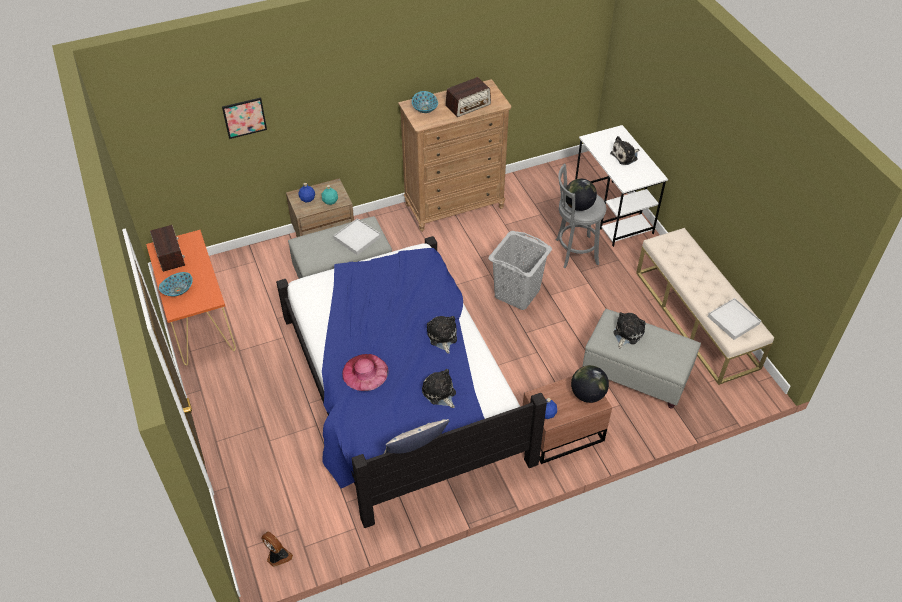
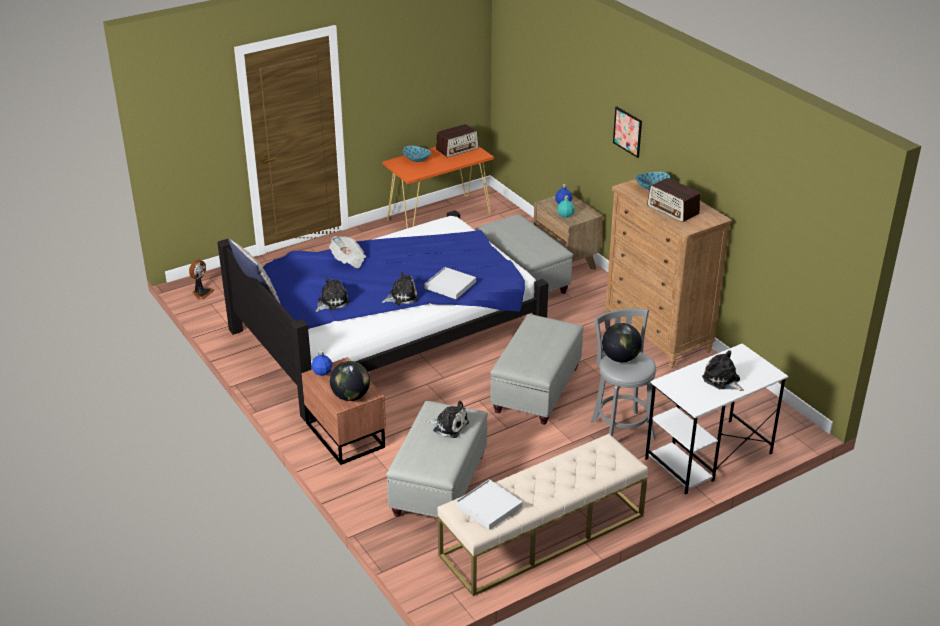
camera: 80 degrees right, 15 degrees down
(244, 117) = (560, 90): picture -> picture (627, 131)
(357, 238) = (533, 246): white tray -> white tray (450, 285)
(365, 372) = (348, 260): pink hat -> newspaper
(517, 293) = (536, 390): grey laundry basket -> grey ottoman

